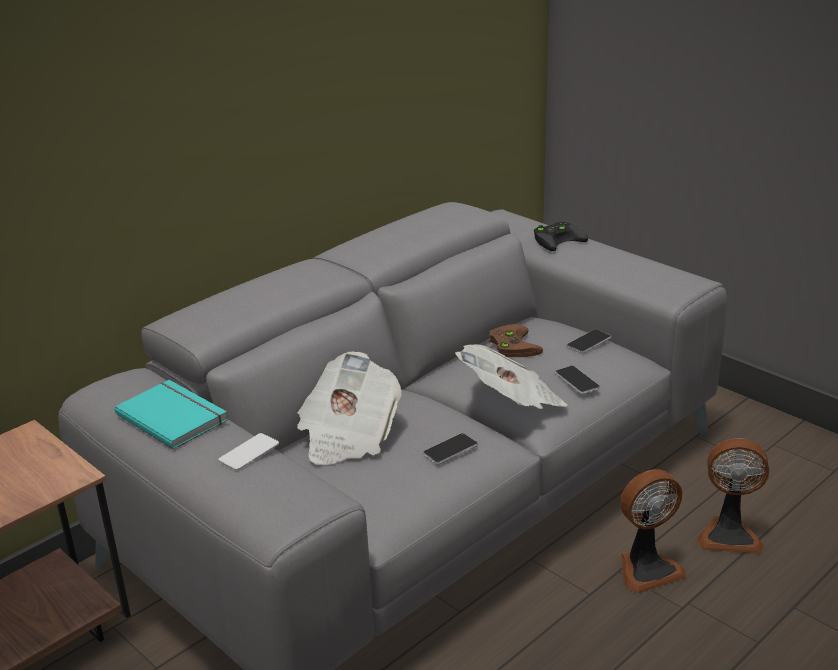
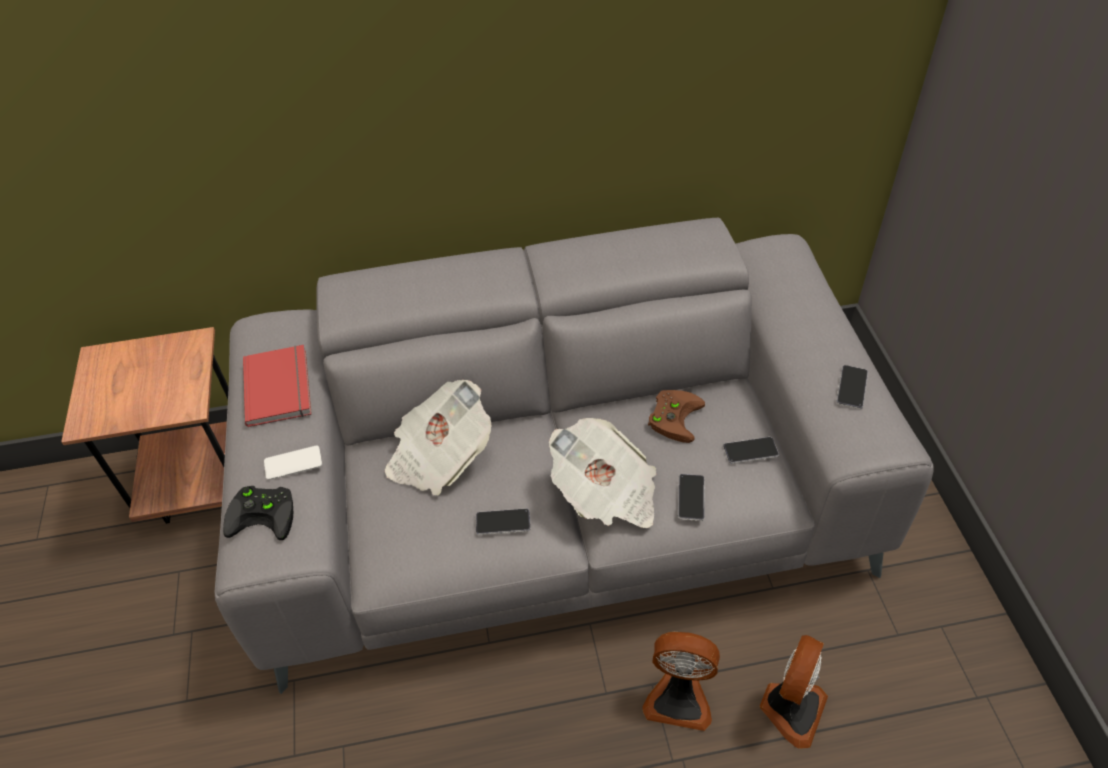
camera: 35 degrees right, 20 degrees up
(174, 416) = (280, 387): turquoise book -> red book
(558, 239) = (806, 310): black game controller -> black game controller (265, 513)
(635, 263) = (851, 387): none -> phone
(729, 535) = (790, 708): fan -> fan turned 105 degrees counterclockwise

